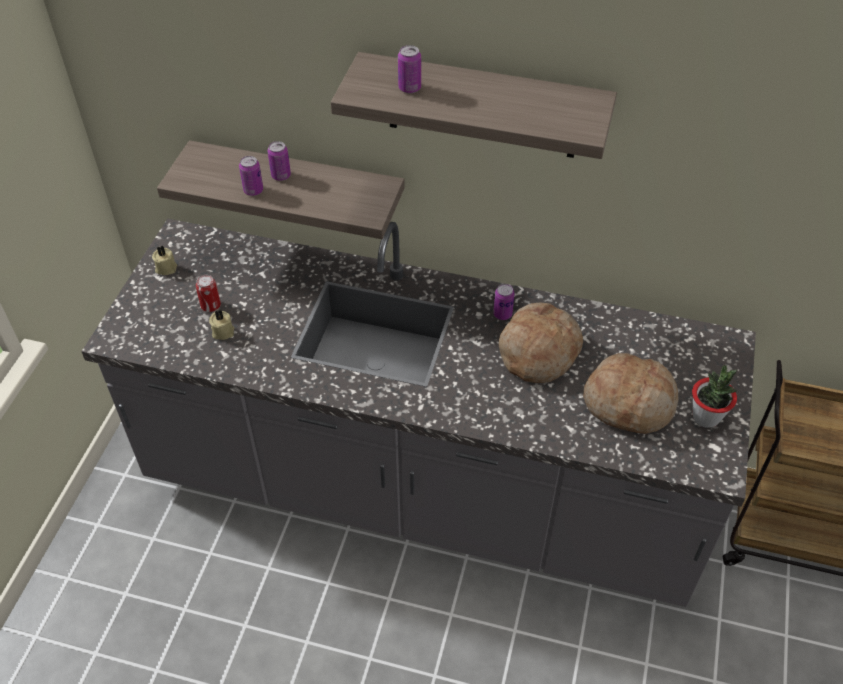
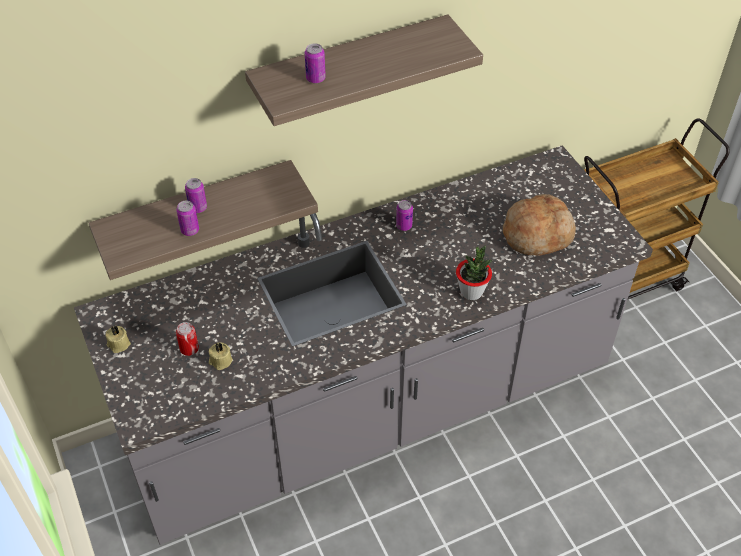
camera: 40 degrees left, 0 degrees up
(538, 351) = (452, 236): bread -> none
(706, 417) = (587, 215): potted plant -> potted plant (471, 292)

